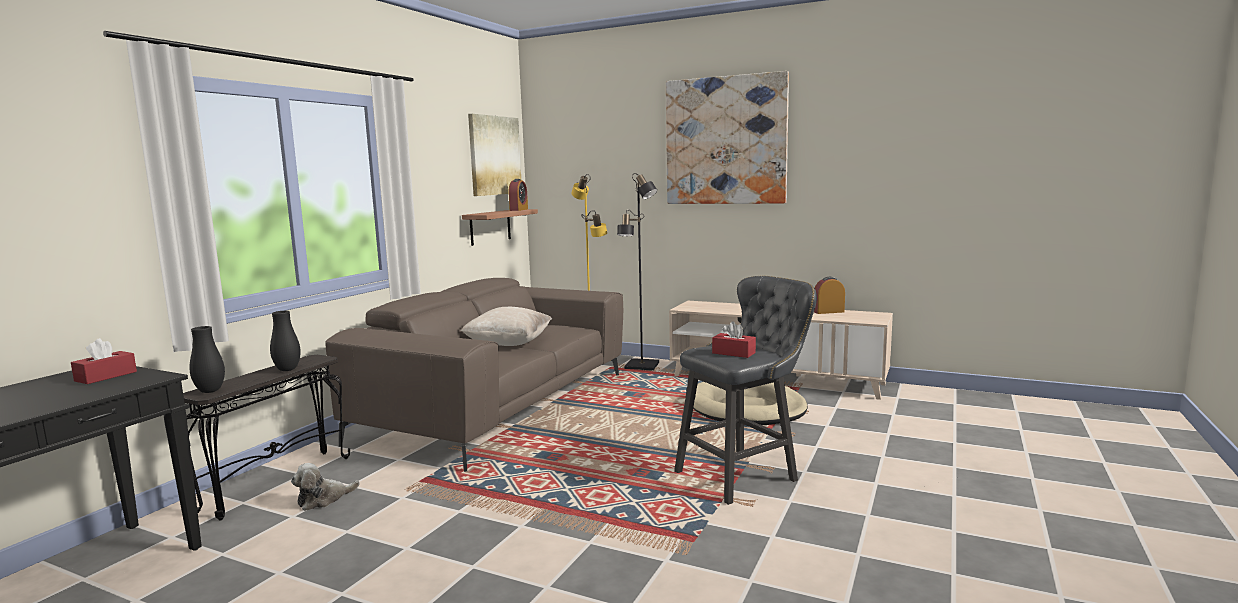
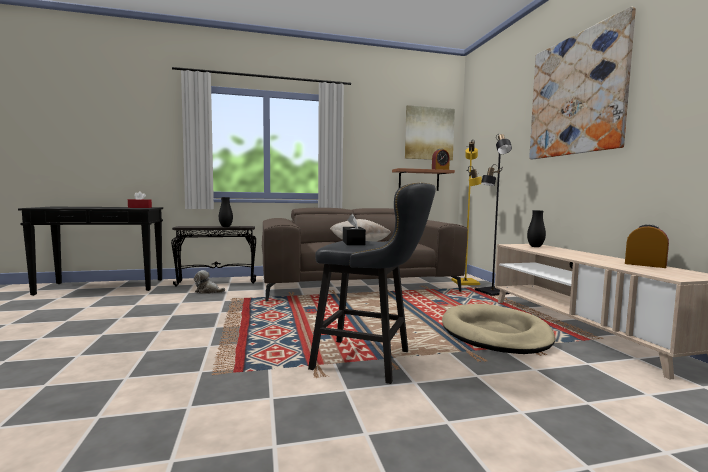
camera: 50 degrees right, 5 degrees down
(210, 391) = (185, 226): black vase -> black vase (535, 247)
(733, 353) = (353, 243): red tissue box -> black tissue box

